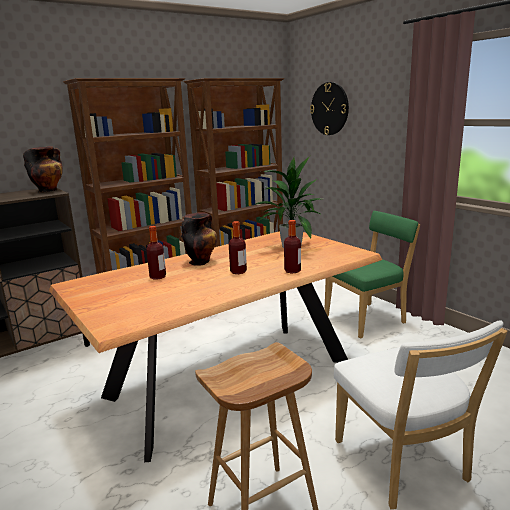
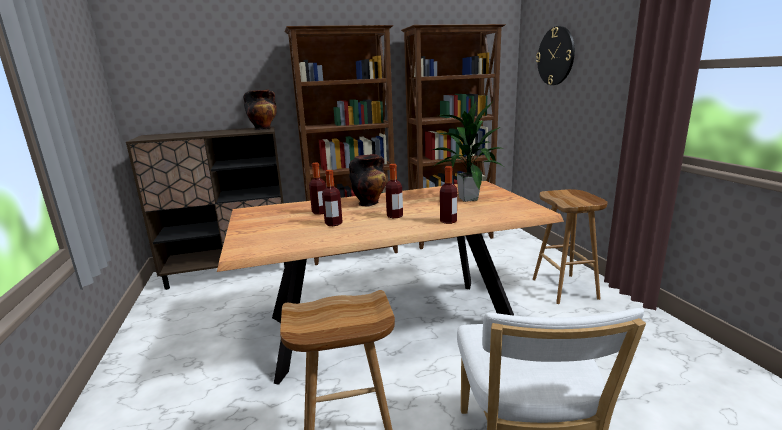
camera: 20 degrees right, 0 degrees up
(184, 287) = (333, 224): none -> bottle
(368, 319) = (565, 289): green chair -> brown stool

